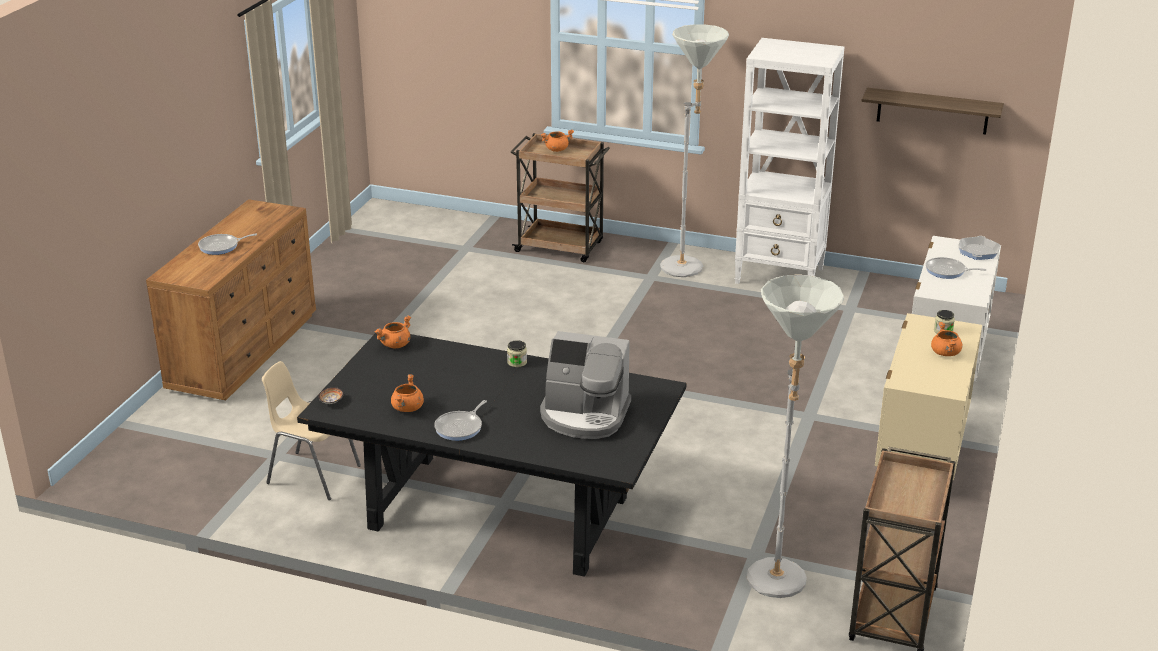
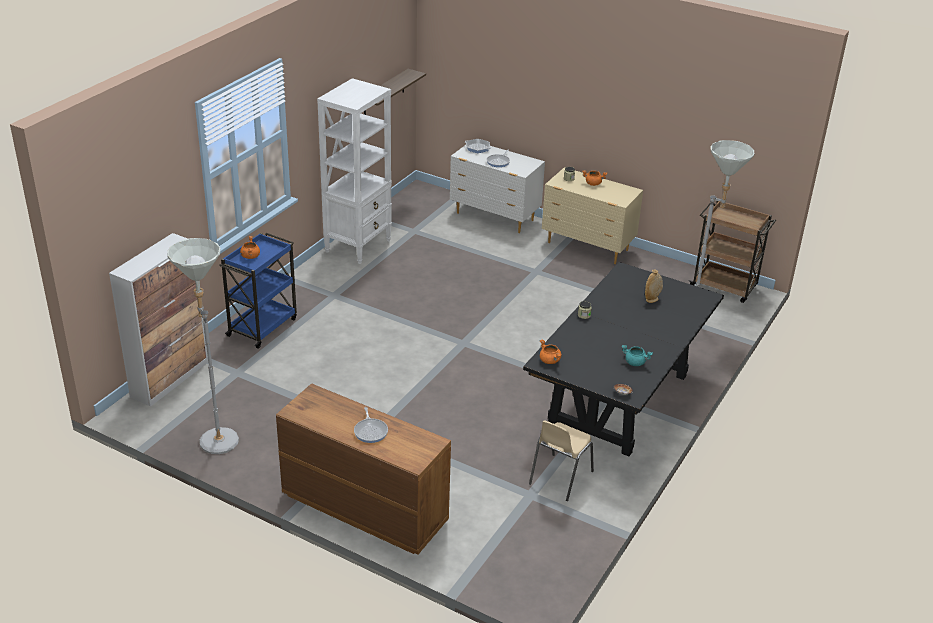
camera: 80 degrees left, 5 degrees up
(407, 408) = (635, 362): orange cooking pot -> turquoise cooking pot
(442, 218) = (170, 379): none -> cabinet
(460, 427) = (660, 344): frying pan -> none
(561, 247) = (263, 326): brown cart -> blue cart
(584, 416) = (652, 299): coffee machine -> beige vase
(688, 265) = (323, 277): grey floor lamp -> grey floor lamp (216, 436)

